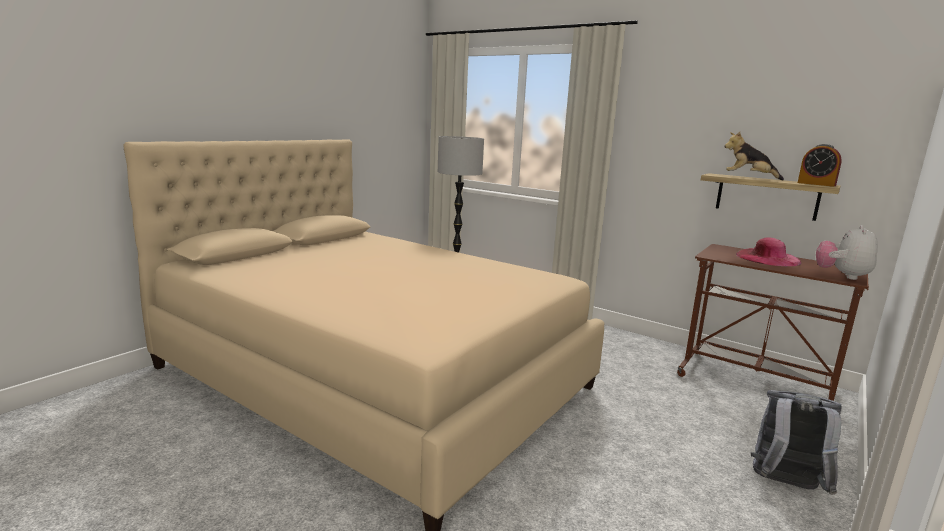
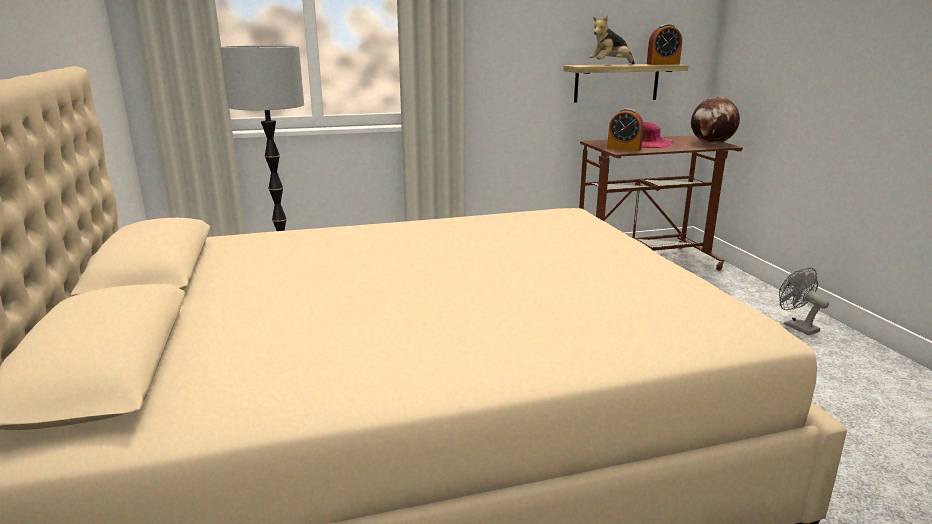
camera: 50 degrees left, 5 degrees up
(722, 256) = (624, 148): none -> alarm clock
(785, 485) = (796, 326): grey backpack -> grey fan
(842, 276) = (712, 143): plush toy -> globe

